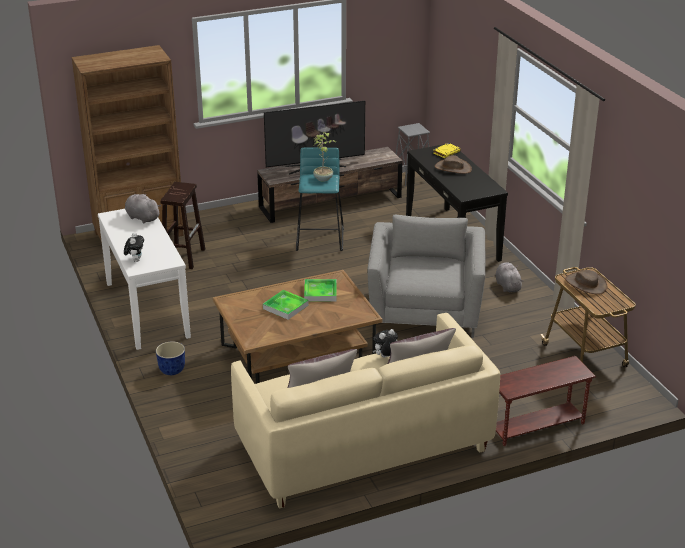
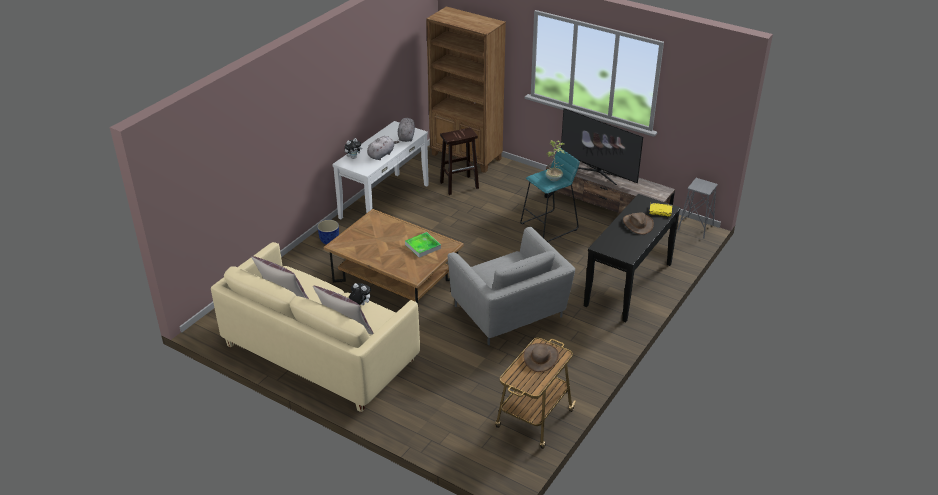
camera: 55 degrees right, 5 degrees up
(285, 307) = (390, 240): tray -> none
(425, 311) = (509, 313): grey armchair -> grey armchair turned 90 degrees clockwise
(507, 286) = (591, 339): grey plush toy -> grey plush toy (381, 155)
(537, 426) = (414, 427): brown side table -> none

